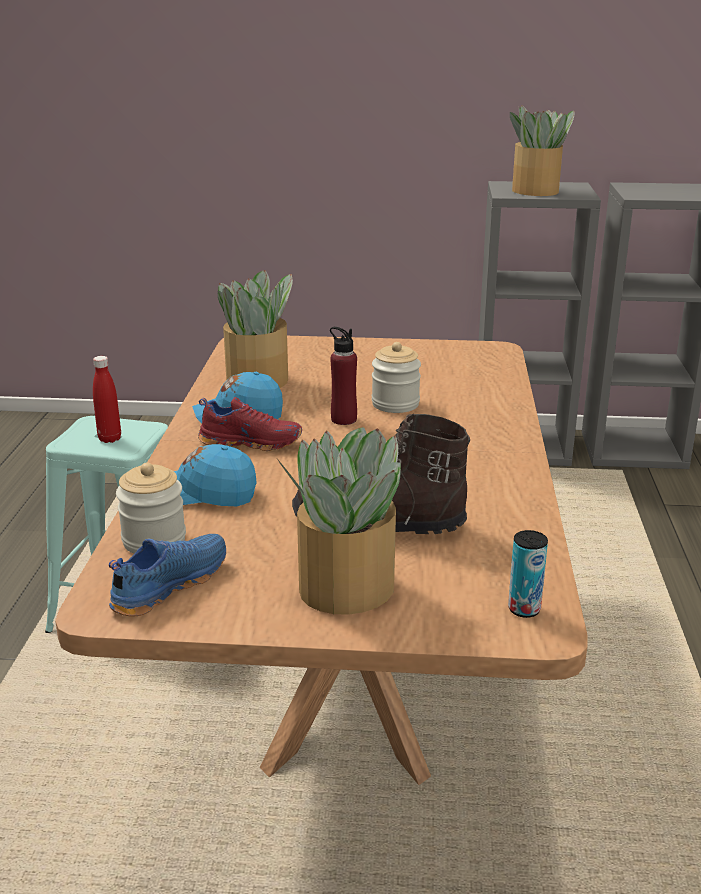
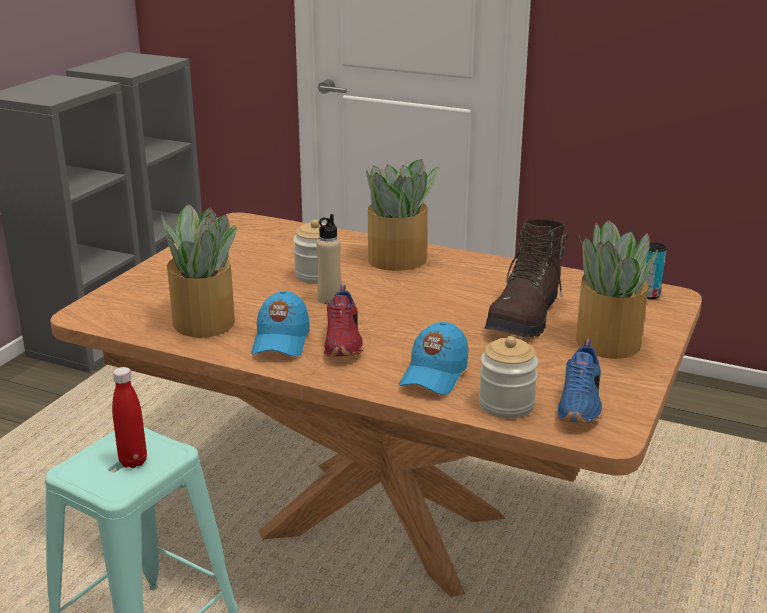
camera: 70 degrees left, 0 degrees up
(168, 585) = (581, 405): blue shoe -> blue shoe turned 135 degrees counterclockwise
(251, 442) = (344, 342): red shoe -> red shoe turned 150 degrees clockwise
(343, 419) = (329, 299): red bottle -> beige bottle
(535, 191) = (55, 91): potted plant -> potted plant (398, 260)

